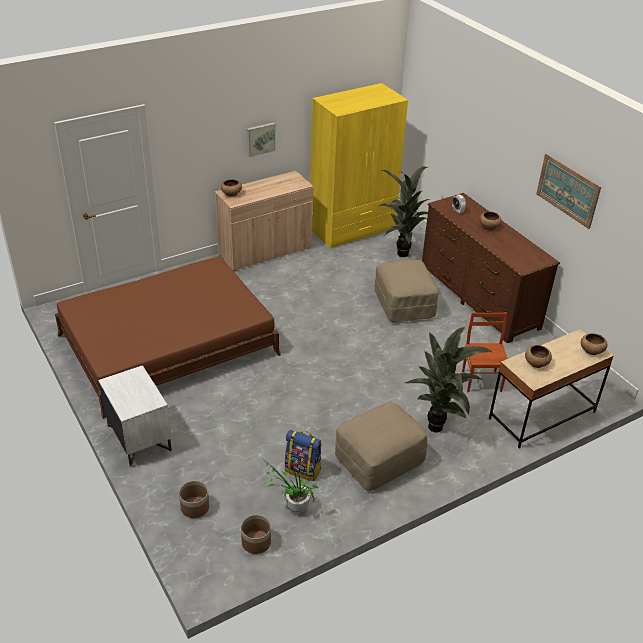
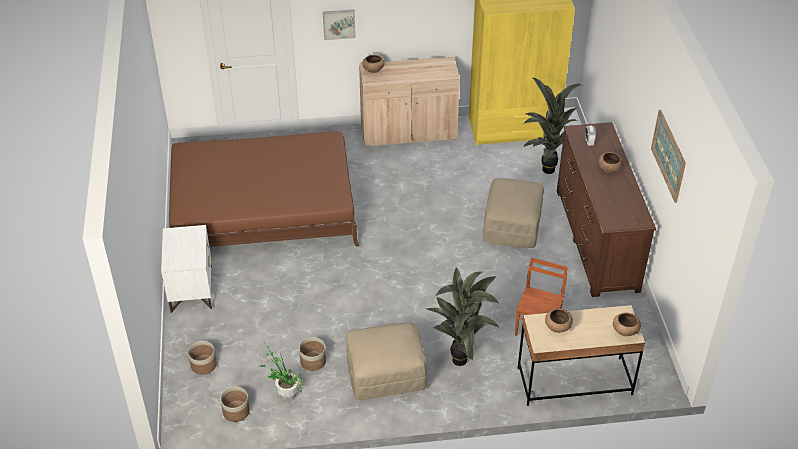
camera: 25 degrees right, 5 degrees up
(260, 139) = (413, 19): picture -> picture (339, 23)
(303, 469) = (313, 361): backpack -> planter

